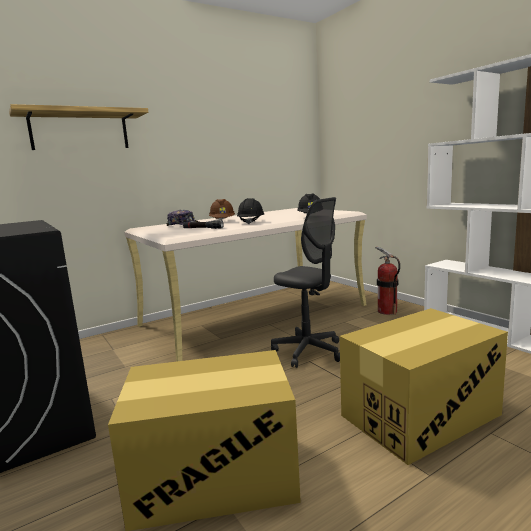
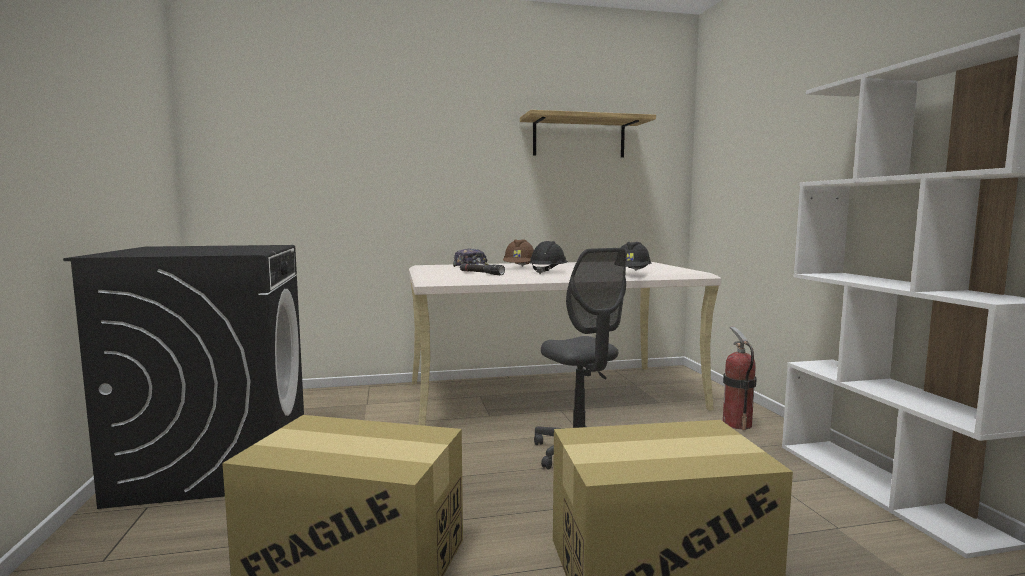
camera: 20 degrees right, 5 degrees down
(80, 131) = (372, 151): shelf -> shelf (579, 138)

